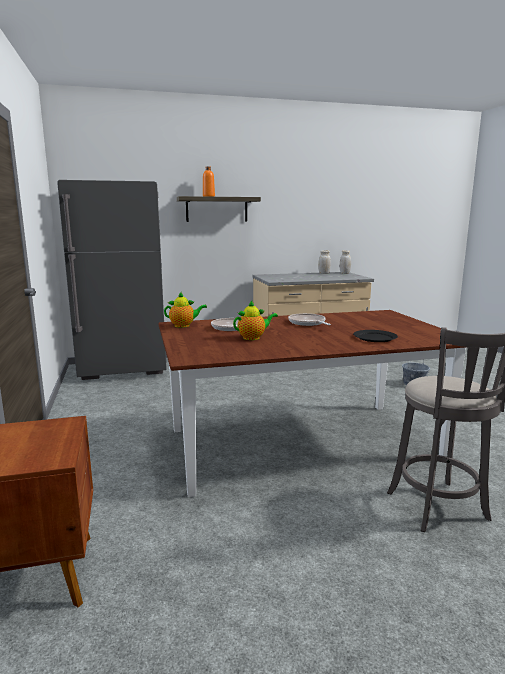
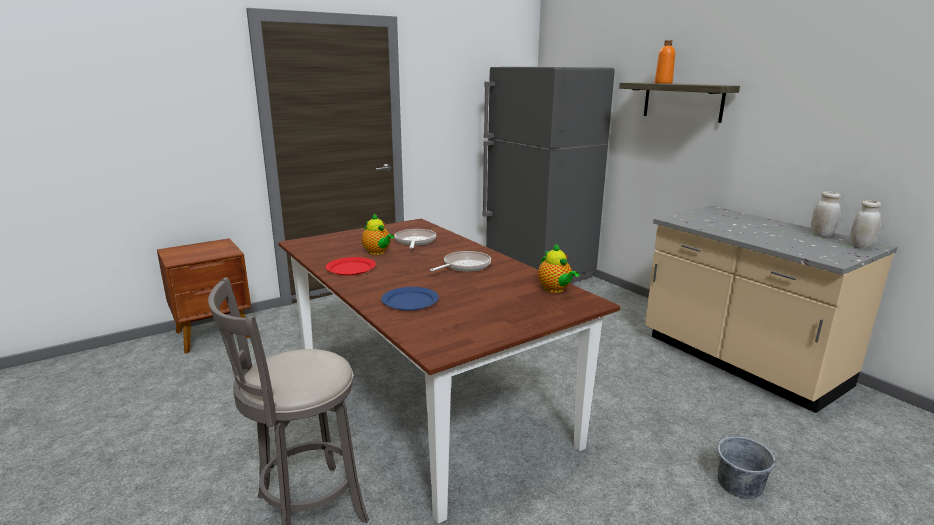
camera: 70 degrees right, 5 degrees up
(184, 325) = (411, 226): teapot -> teapot (555, 289)
(291, 346) = (350, 268): none -> red plate
(374, 338) = (410, 301): black plate -> blue plate

